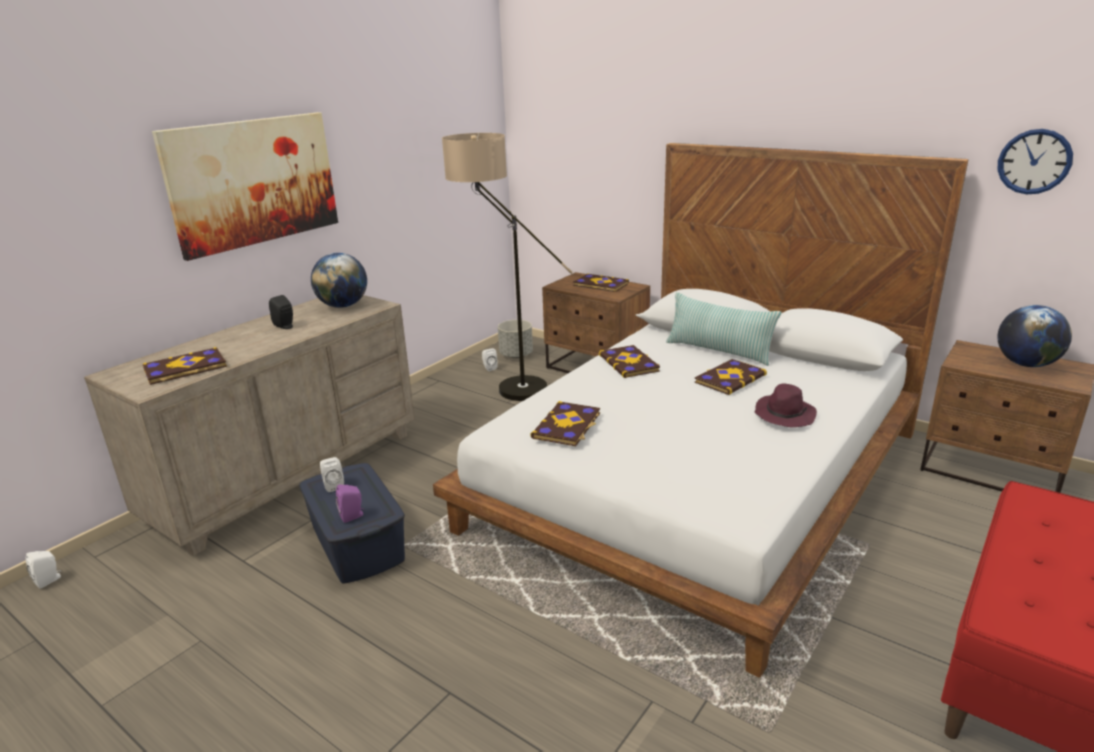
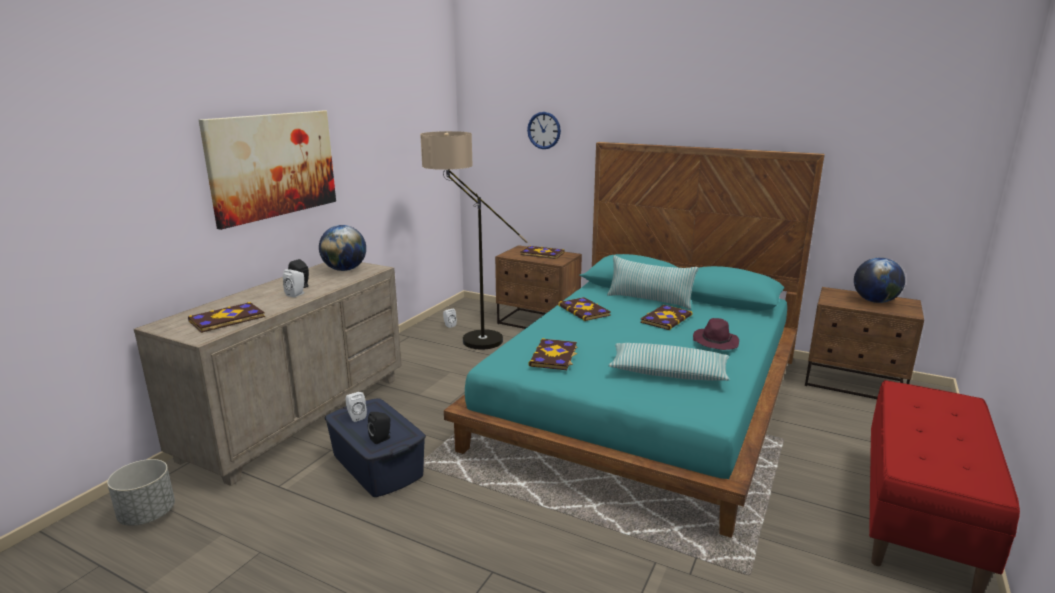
camera: 10 degrees left, 5 degrees down
(49, 580) = (96, 515): white speaker -> white speaker (297, 294)
(353, 516) = (381, 439): purple speaker -> black speaker
(516, 355) = (469, 314): grey planter -> grey planter (147, 514)
(699, 479) = (644, 401): white bed -> turquoise bed
(706, 456) = (668, 373): none -> pillow
(1034, 161) = (869, 155): wall clock -> wall clock (544, 130)

